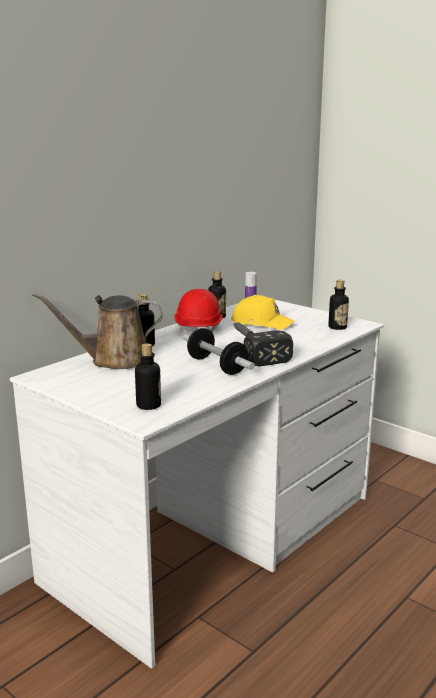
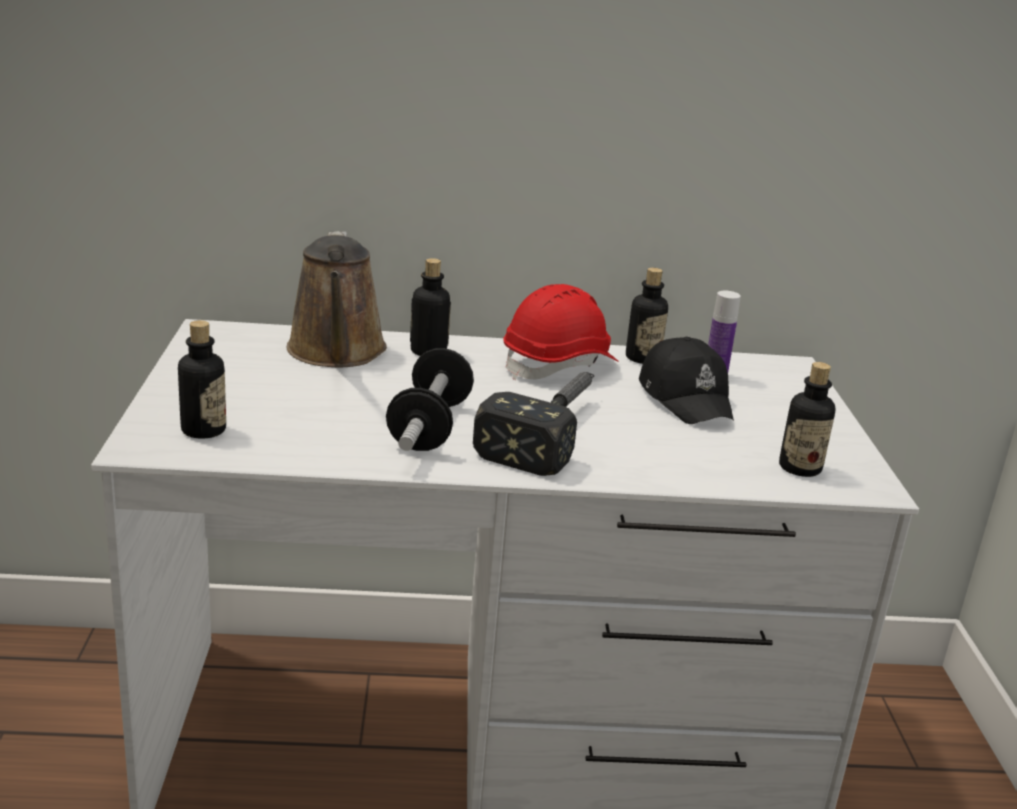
camera: 45 degrees right, 5 degrees up
(114, 360) = (337, 353): brown watering can -> brown watering can turned 135 degrees counterclockwise
(261, 322) = (686, 398): yellow cap -> black cap

